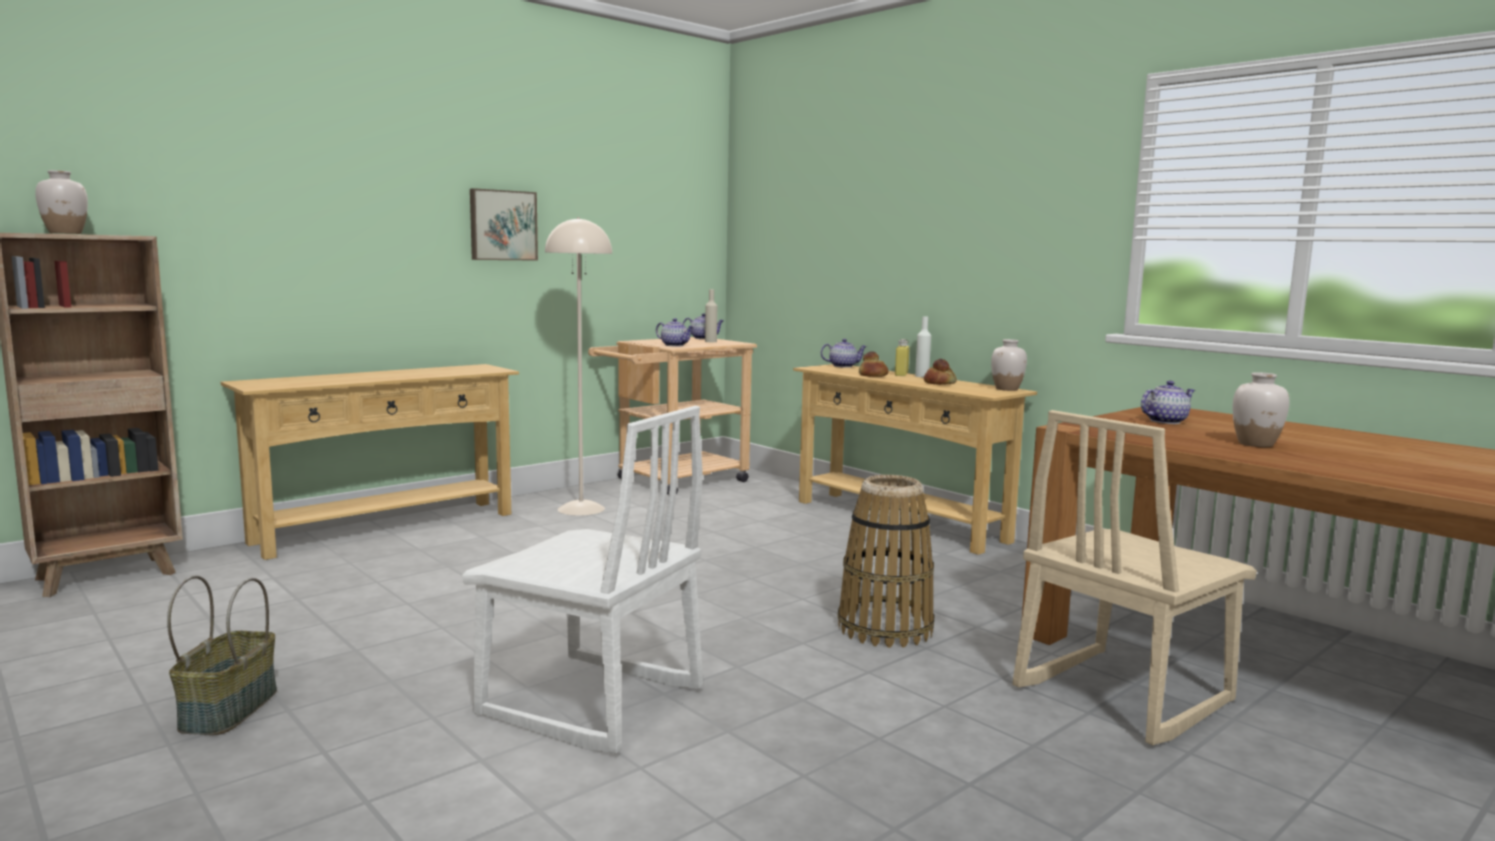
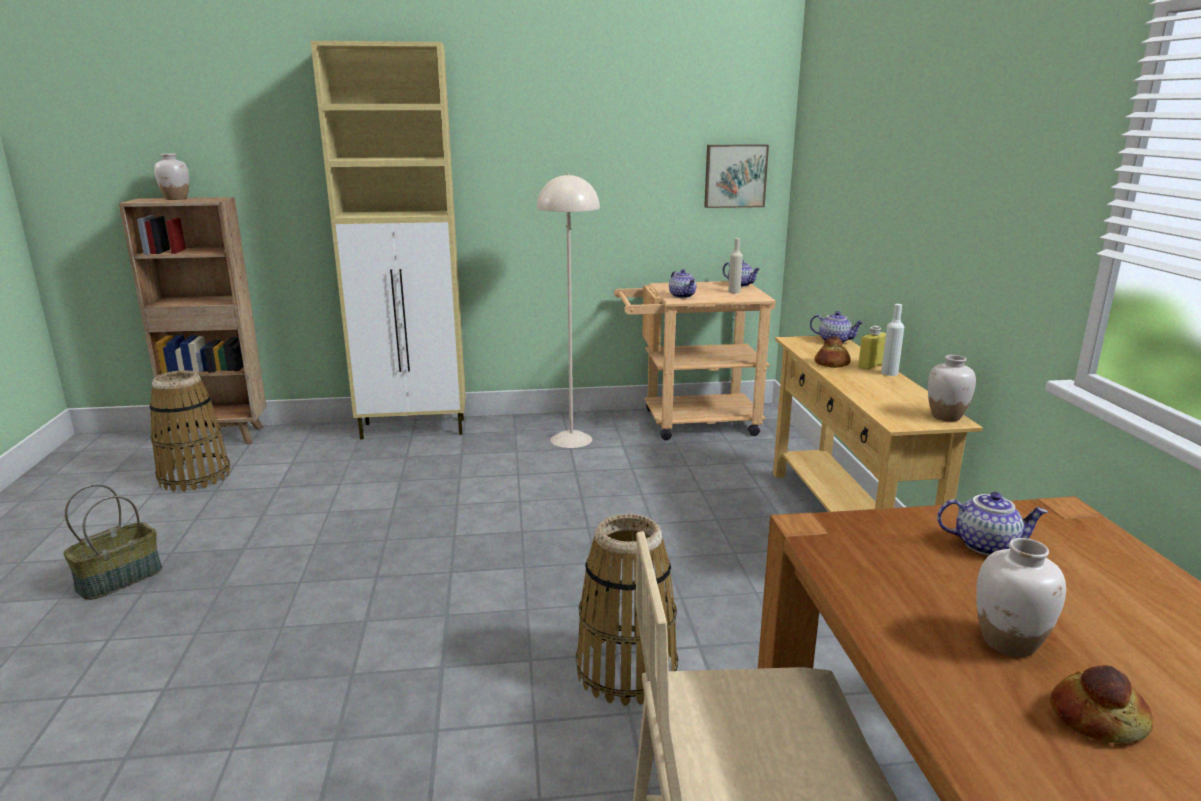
camera: 35 degrees right, 10 degrees up
(147, 613) = (195, 476): none -> basket
(386, 528) = (415, 429): beige console table -> beige cabinet
(502, 225) = (530, 175): picture -> picture (735, 176)
(590, 703) = (293, 663): white chair -> none
(939, 383) = (881, 390): bread -> bread (1096, 718)

